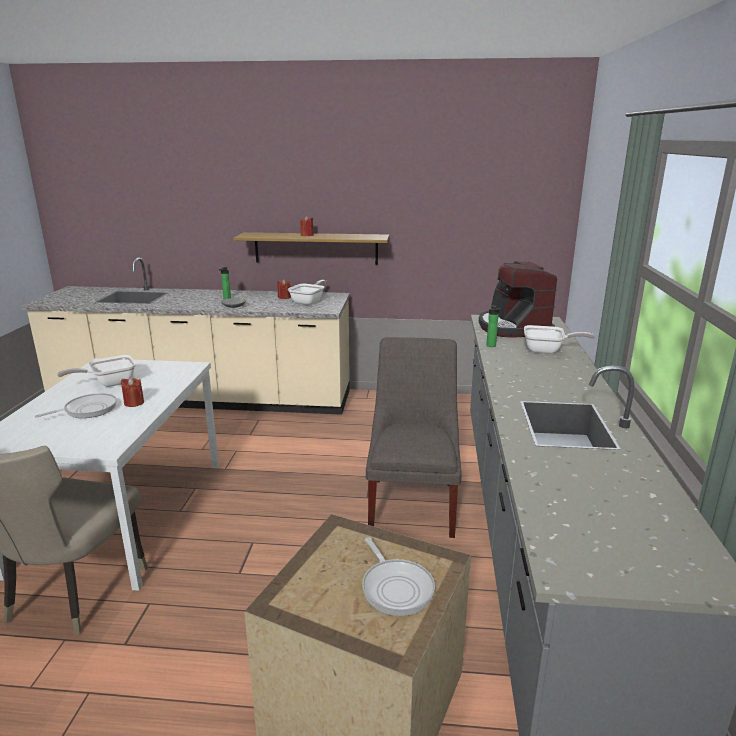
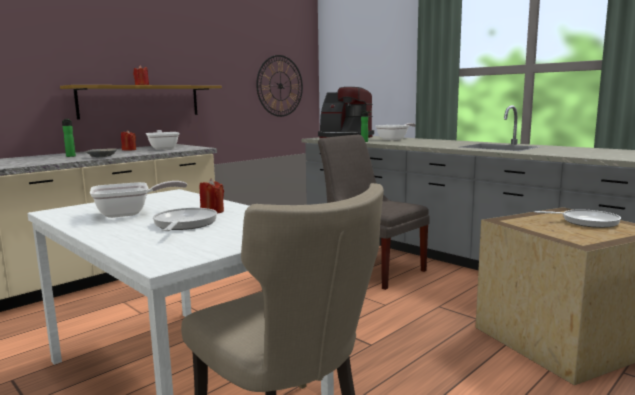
camera: 50 degrees left, 10 degrees down
(109, 383) = (129, 213): frying pan -> frying pan turned 120 degrees counterclockwise
(502, 235) = (280, 86): none -> wall clock

